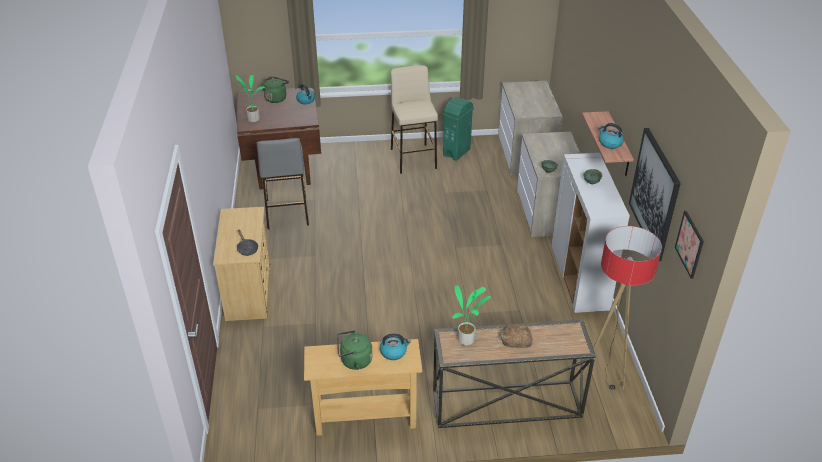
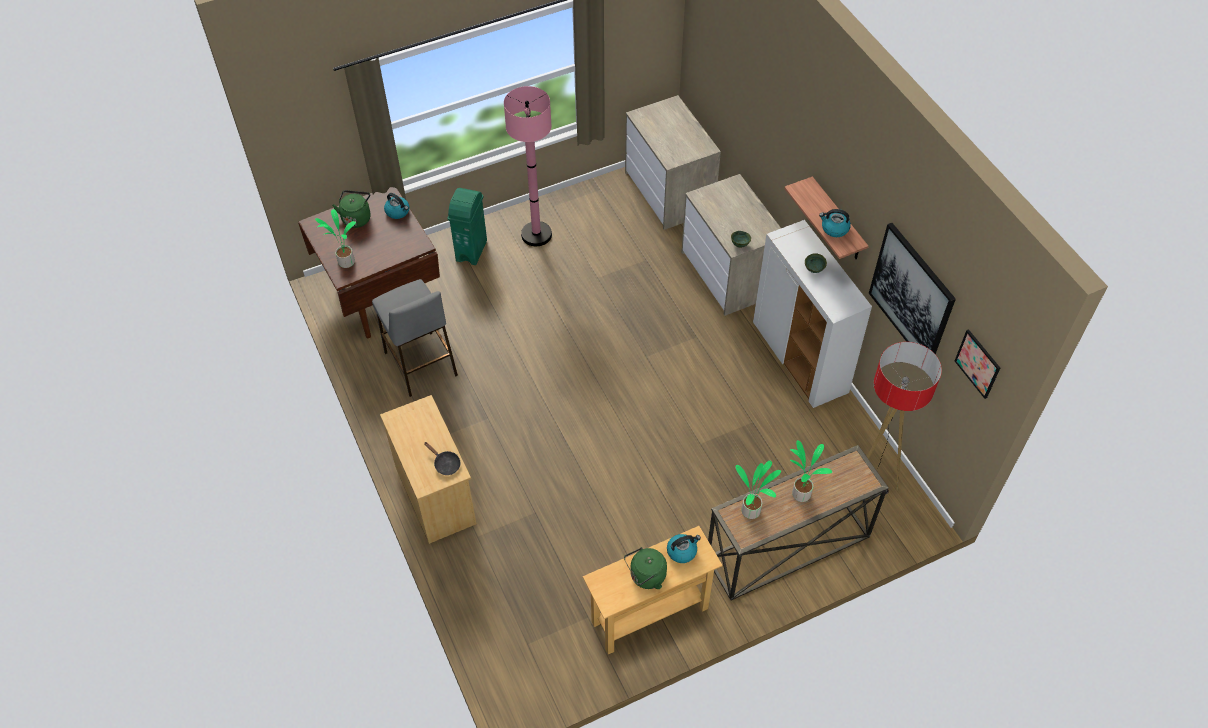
camera: 20 degrees left, 15 degrees up
(413, 158) = (536, 234): beige stool -> pink floor lamp
(457, 152) = (585, 210): green trash can -> green trash can (472, 250)
(515, 339) = (801, 493): bread -> potted plant

